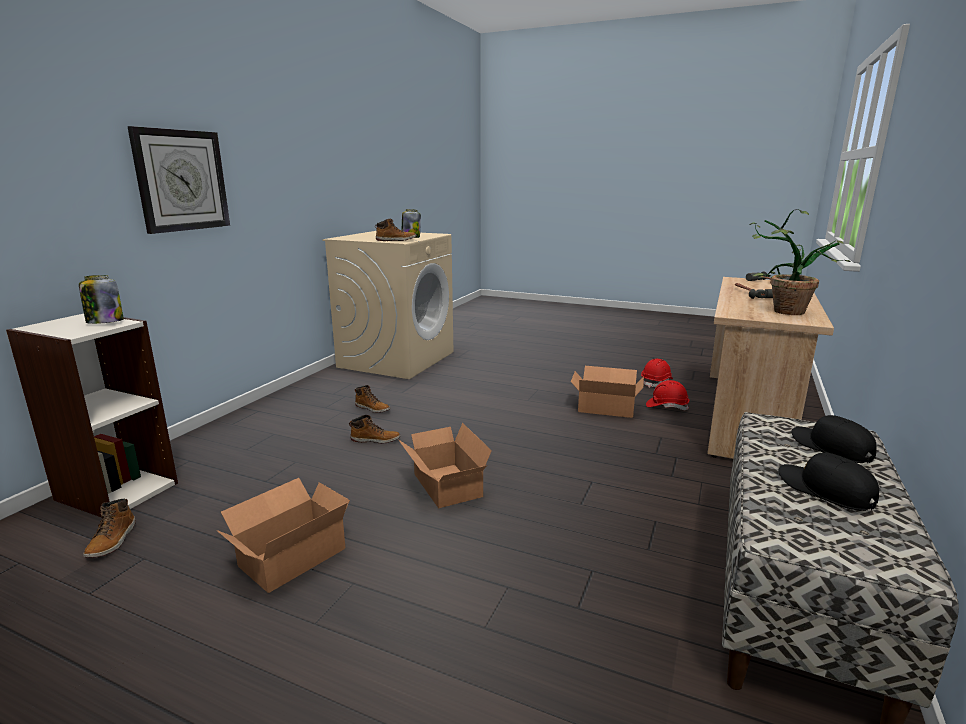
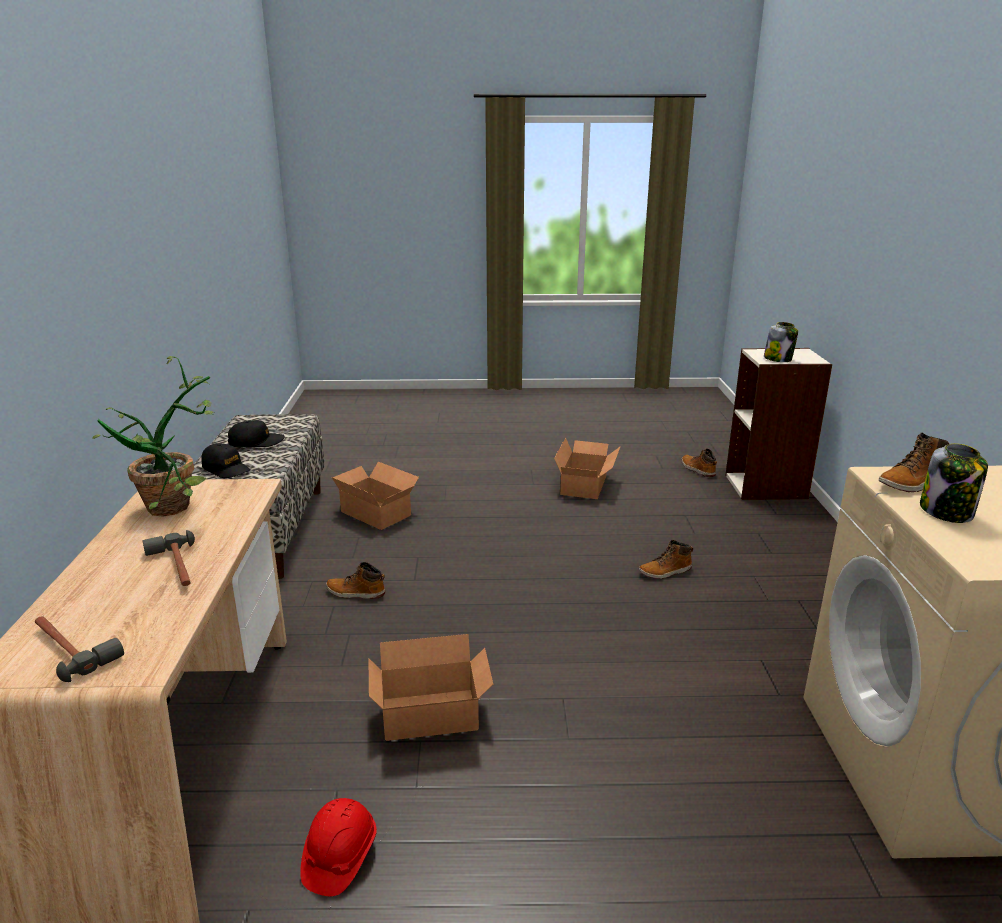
camera: 155 degrees right, 5 degrees up
(181, 180) = (926, 280): wall clock -> none
(373, 408) = (742, 614): boot -> boot (355, 593)
(445, 487) = (541, 544): cardboard box -> cardboard box (376, 512)
(666, 406) = (326, 751): red hard hat -> none
(825, 490) = (256, 442): black cap -> black cap turned 45 degrees counterclockwise

